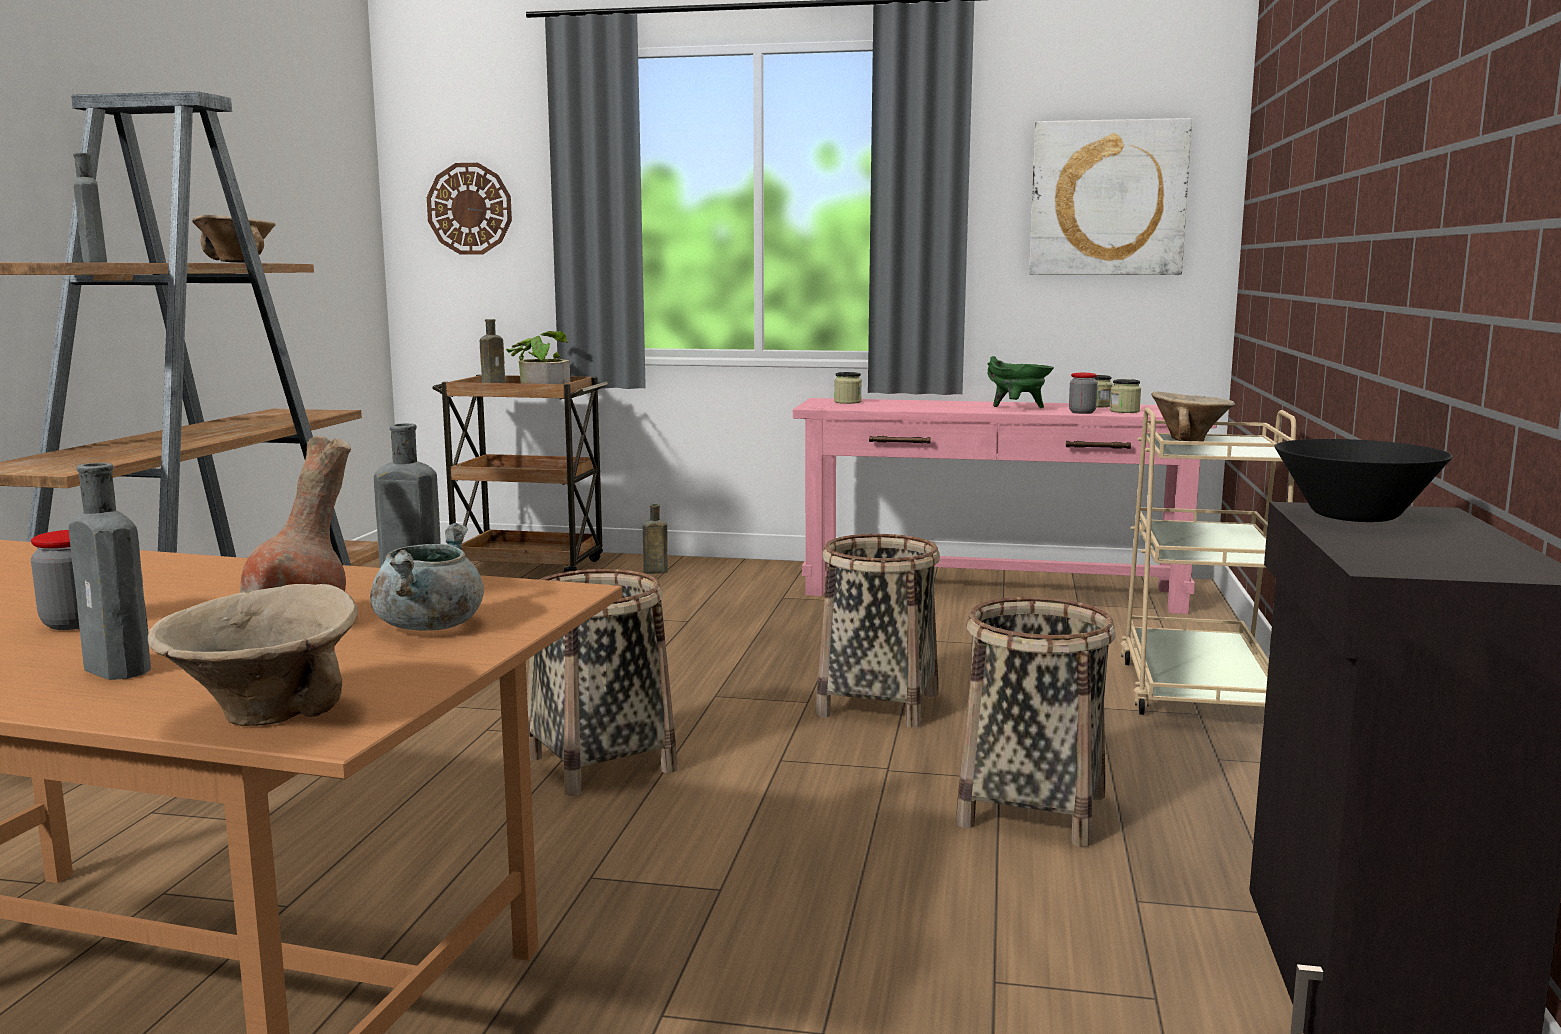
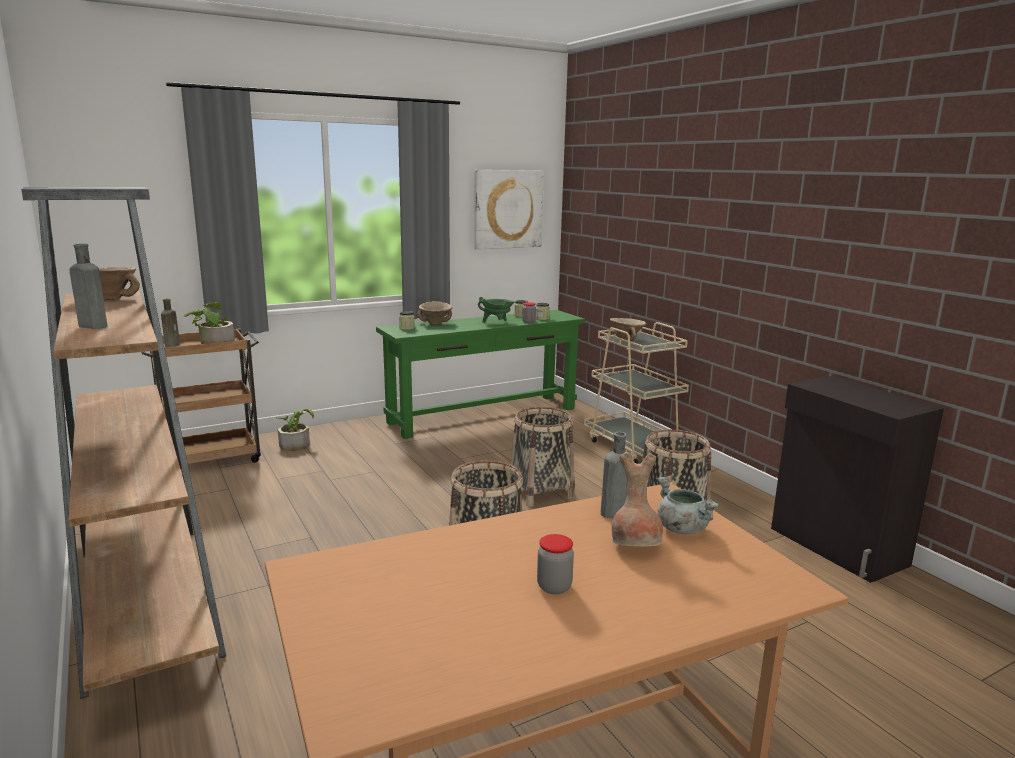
camera: 40 degrees left, 5 degrees up
(121, 670) = (662, 599): grey bottle -> none
(261, 717) = (776, 594): beige bowl -> beige bowl (435, 323)
(469, 209) = (118, 218): wall clock -> none
(653, 572) = (296, 443): brown bottle -> potted plant
(992, 592) = (483, 415): pink console table -> green console table
(1354, 516) = (826, 387): black bowl -> none

